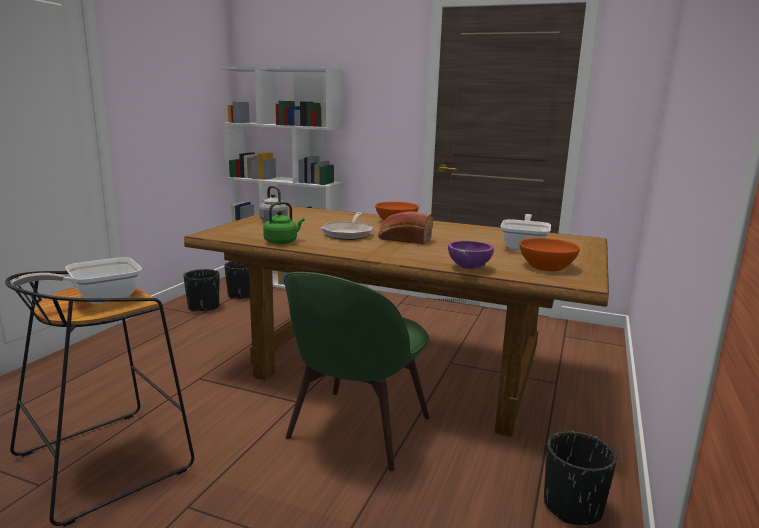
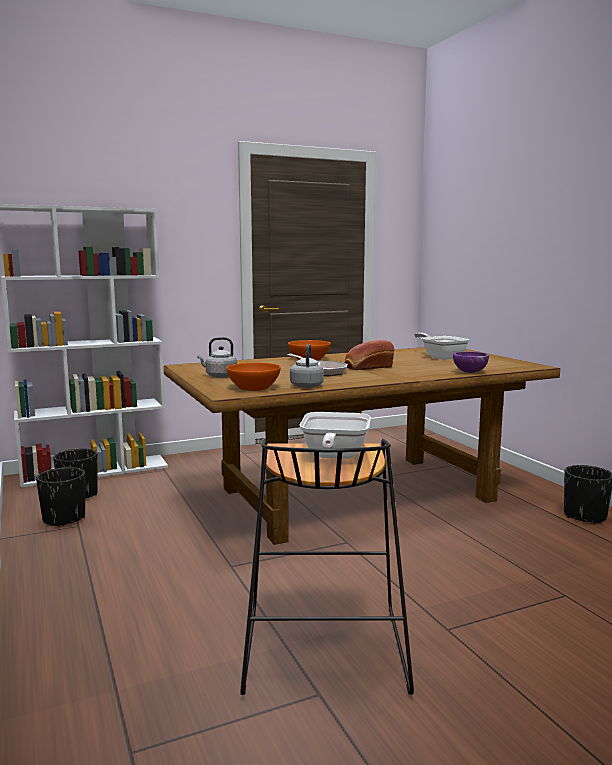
camera: 45 degrees left, 5 degrees down
(282, 242) = (307, 385): green kettle -> grey kettle
(356, 430) = (424, 538): green chair -> none
(546, 266) = (492, 363): orange bowl -> orange bowl (253, 387)

